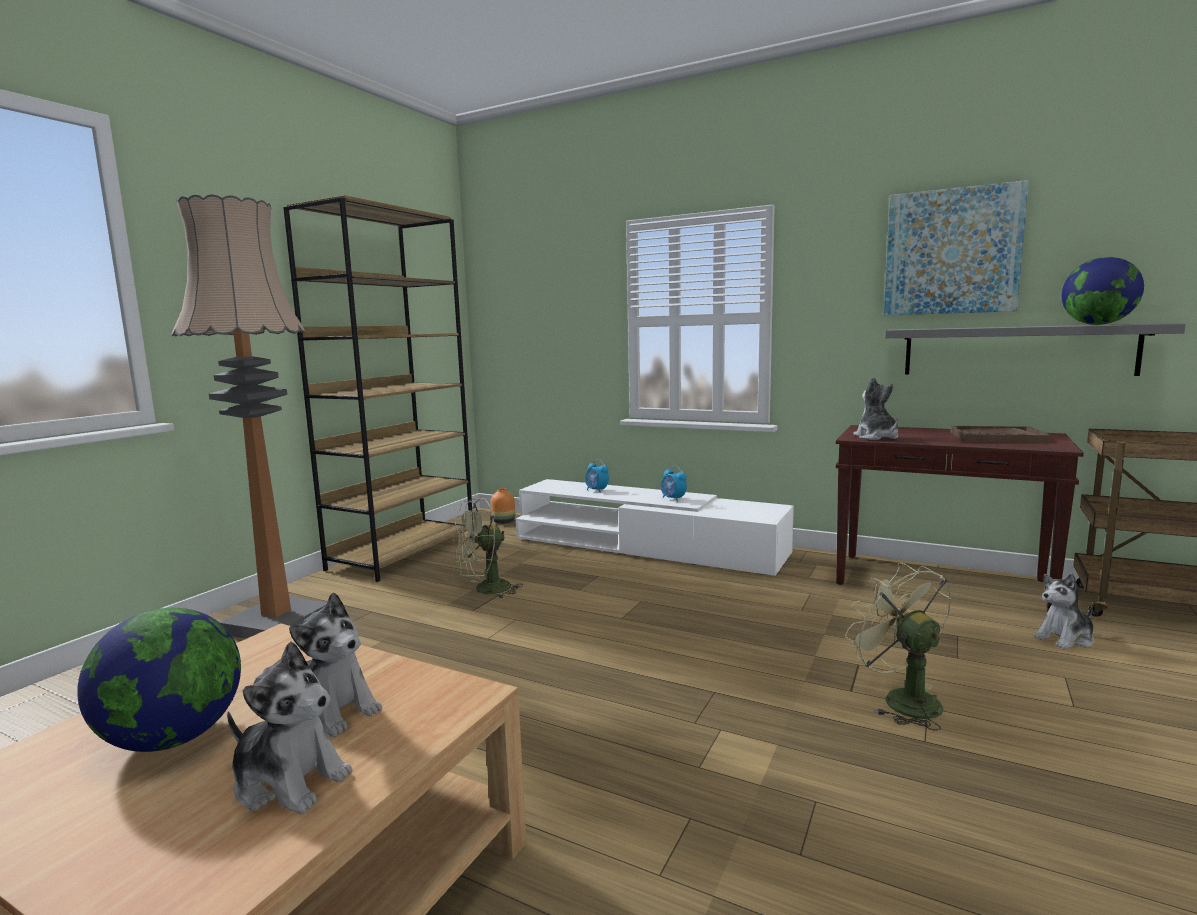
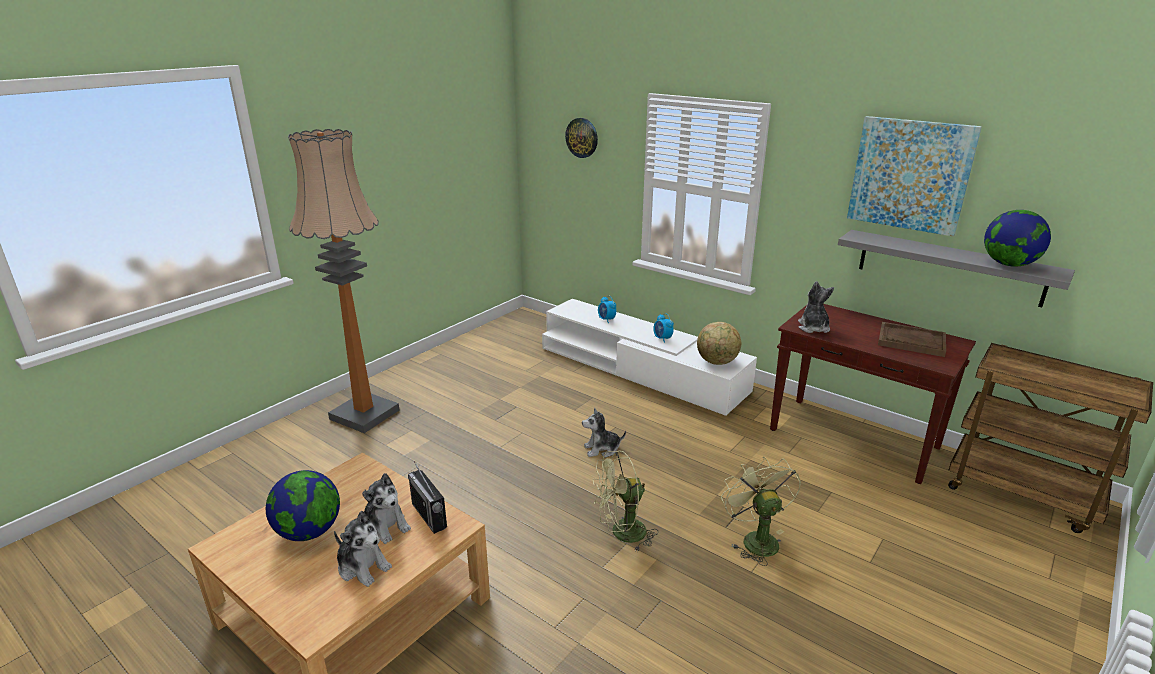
camera: 10 degrees right, 15 degrees up
(403, 553) = (456, 353): brown bookcase -> none
(413, 687) = (429, 516): none -> radio
(485, 590) = (508, 401): green fan -> green fan (622, 534)
(503, 521) = (537, 326): orange vase -> none
(548, 286) = (582, 137): none -> wall clock
(750, 512) = (717, 362): none -> globe
(1065, 638) = (910, 506): plush toy -> plush toy (602, 449)

